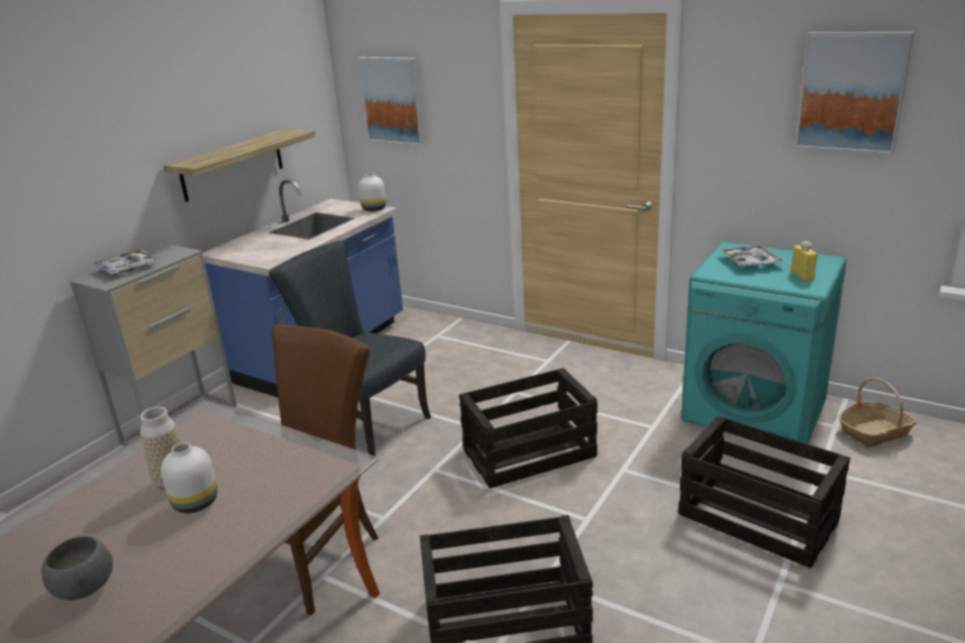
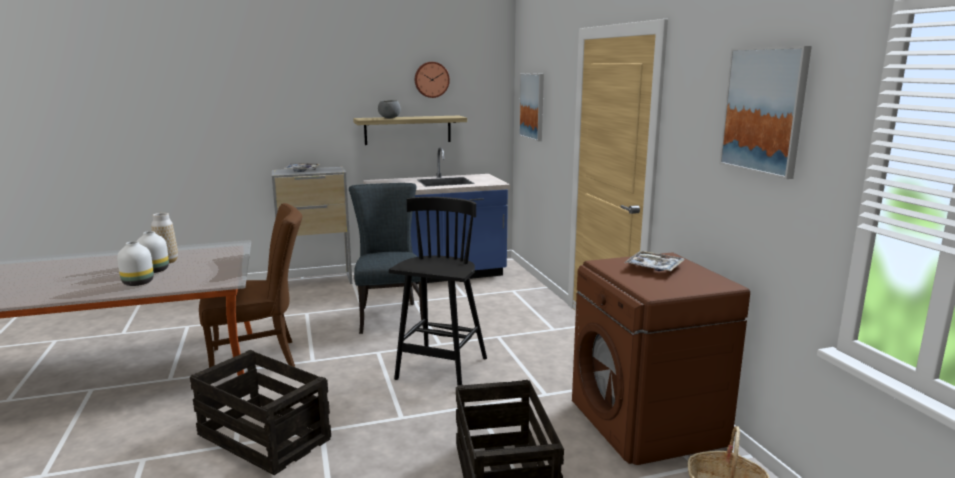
camera: 40 degrees right, 10 degrees down
(84, 588) = (66, 279): grey bowl -> grey bowl (389, 118)
(247, 84) = (431, 79): none -> wall clock
(374, 209) = (495, 182): white vase -> white vase (137, 283)
(530, 453) = (441, 370): crate -> black stool
(754, 410) = (644, 422): turquoise washing machine -> brown washing machine
(802, 276) = (668, 286): yellow bottle -> none

